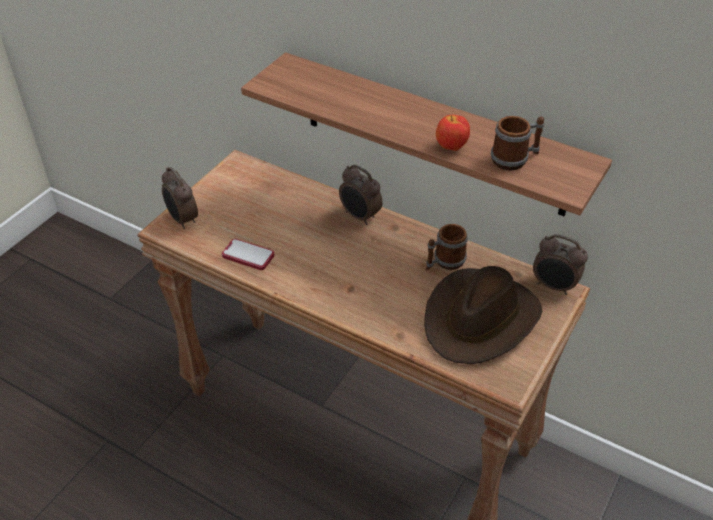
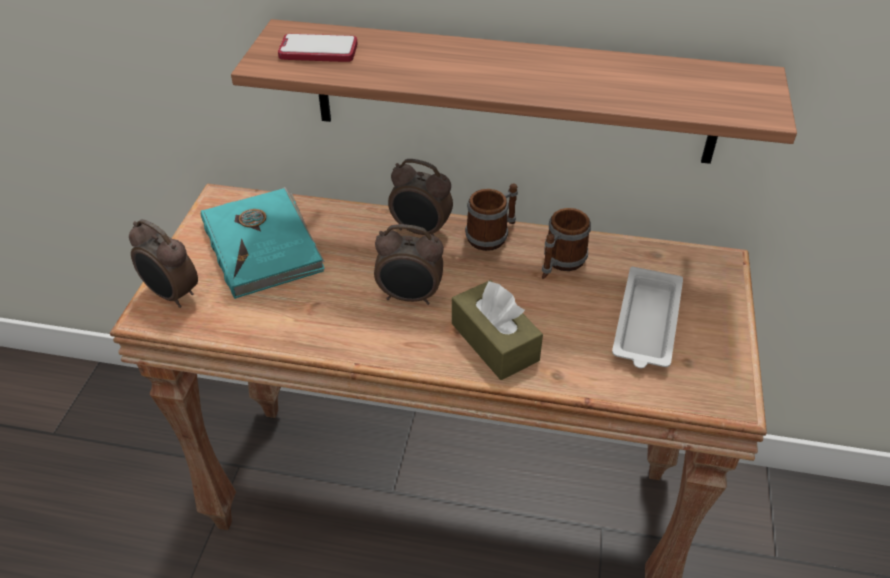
camera: 20 degrees left, 0 degrees up
(248, 255) = (292, 321): phone -> phone (318, 50)
(252, 200) = (264, 244): none -> turquoise book
(370, 303) = (494, 342): none -> brown tissue box
(451, 147) = (577, 93): apple -> none
(480, 319) = (646, 324): brown hat -> white tray
(515, 159) = (669, 90): mug -> mug (492, 235)
(554, 286) = (707, 259): alarm clock -> alarm clock (410, 297)

